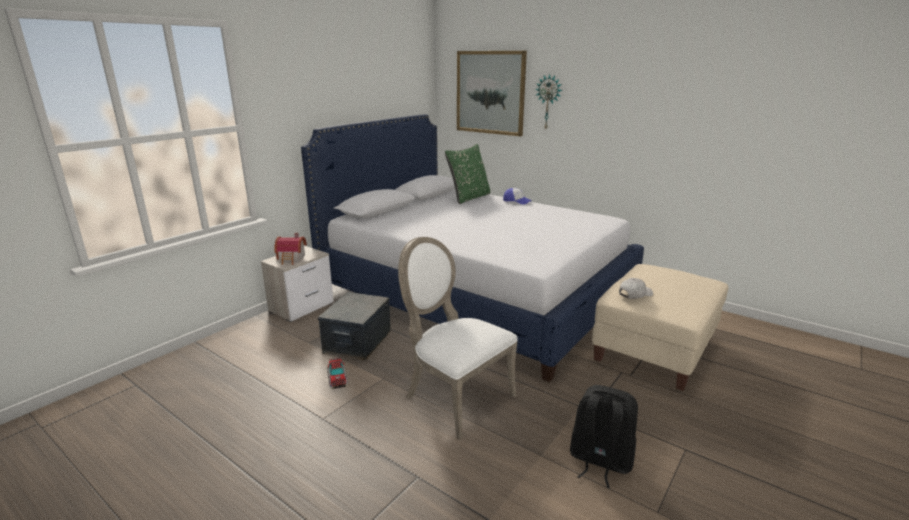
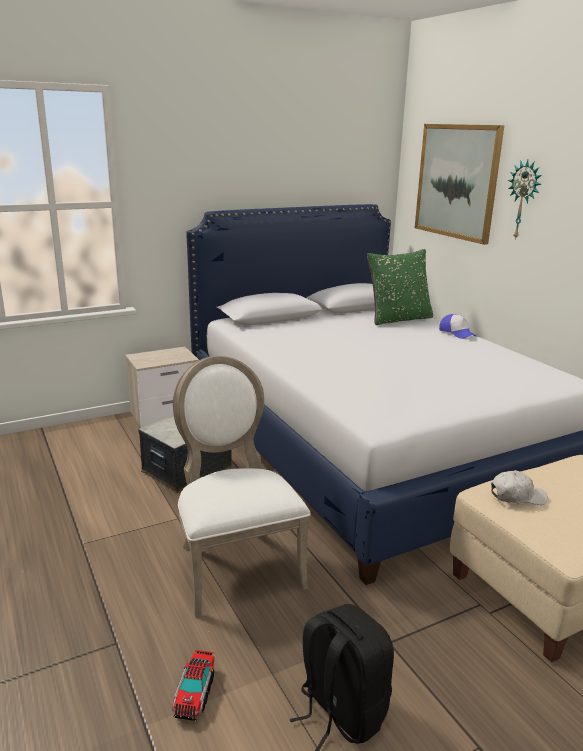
camera: 25 degrees right, 0 degrees up
(292, 259) = (156, 358): toy house -> none
(337, 379) = (132, 505): toy truck -> toy truck (194, 693)

